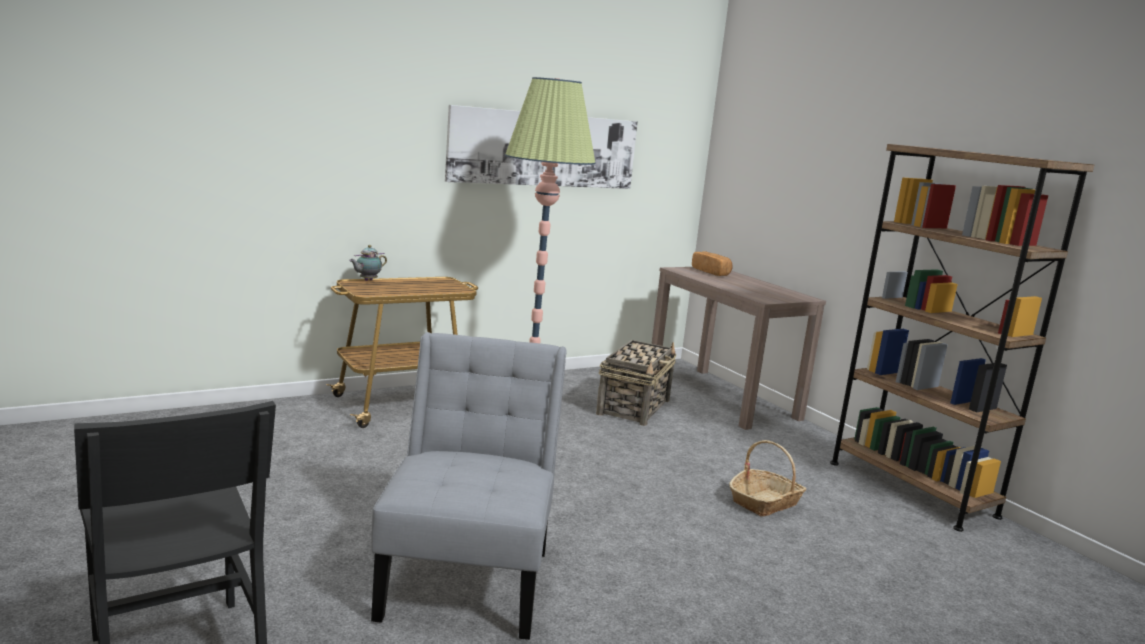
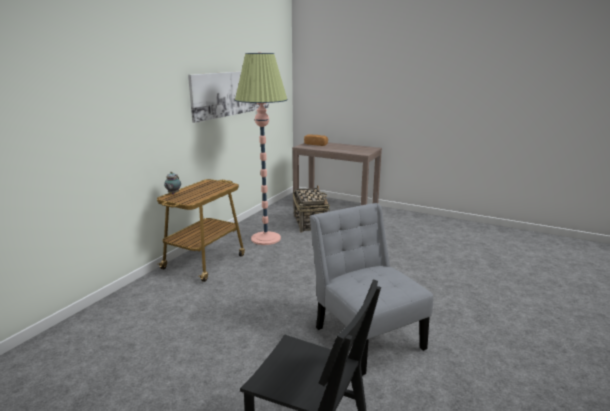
camera: 30 degrees left, 5 degrees up
(765, 502) = (415, 248): basket -> none
(911, 489) = (448, 223): brown bookcase -> none

